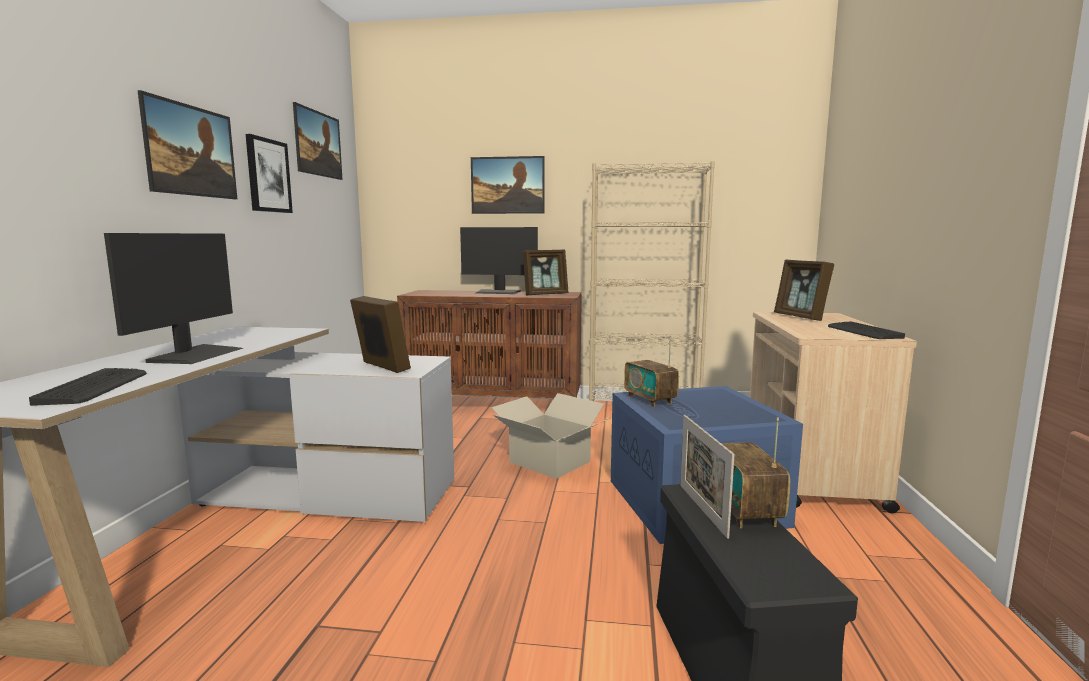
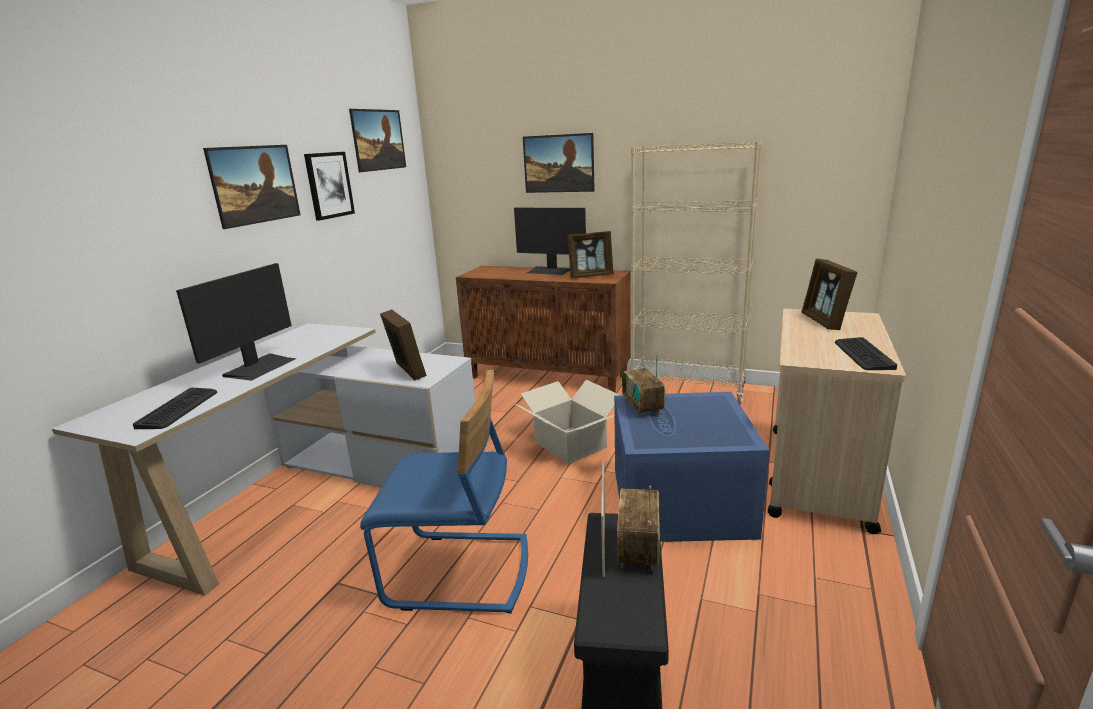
camera: 15 degrees right, 10 degrees up
(479, 595) = (459, 572): none -> blue chair

